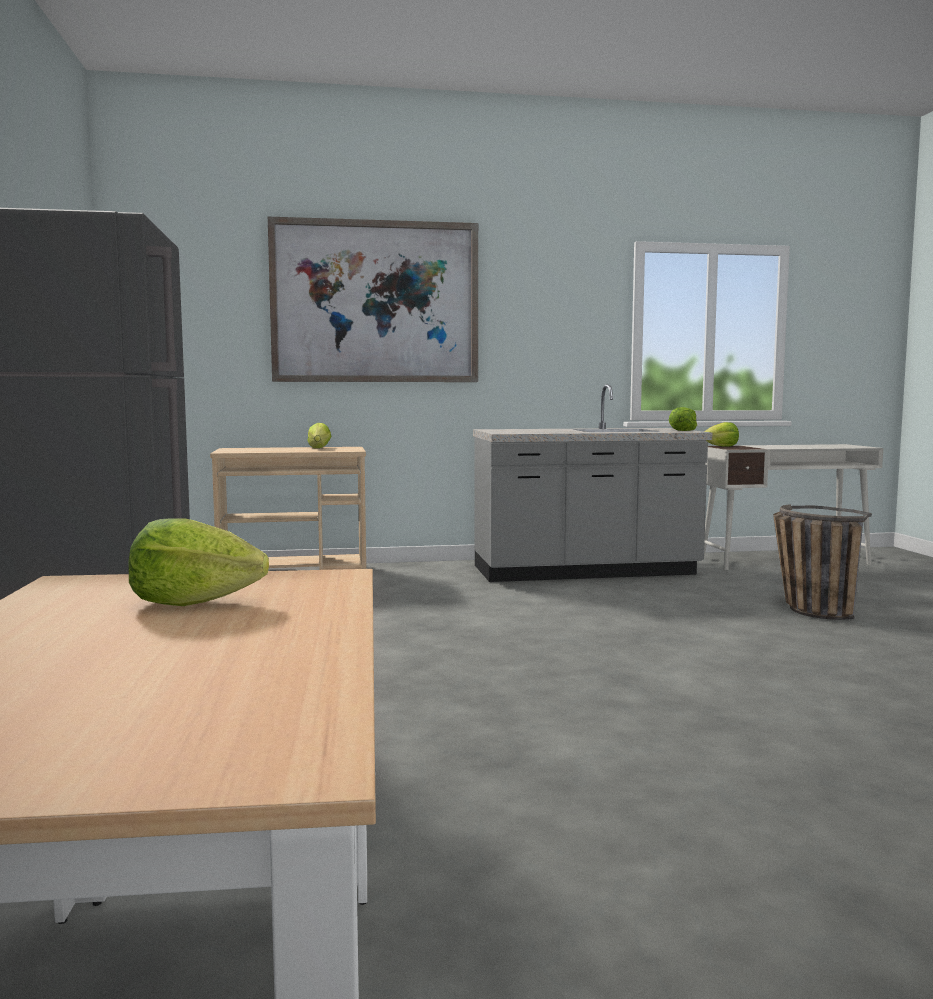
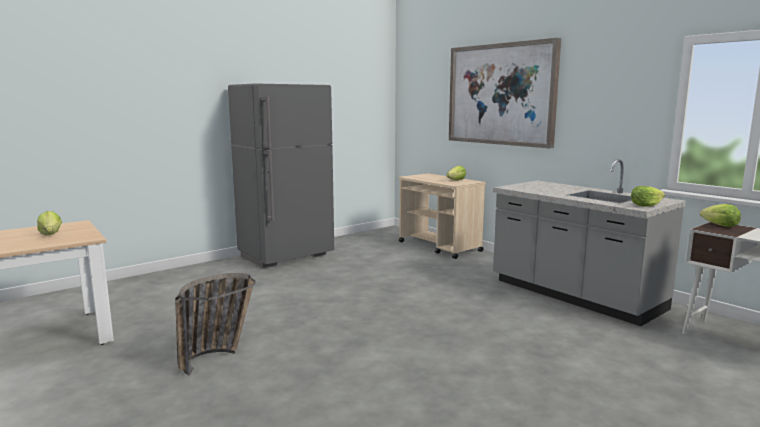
camera: 60 degrees right, 5 degrees up
(806, 608) = (606, 376): basket -> basket (217, 357)

